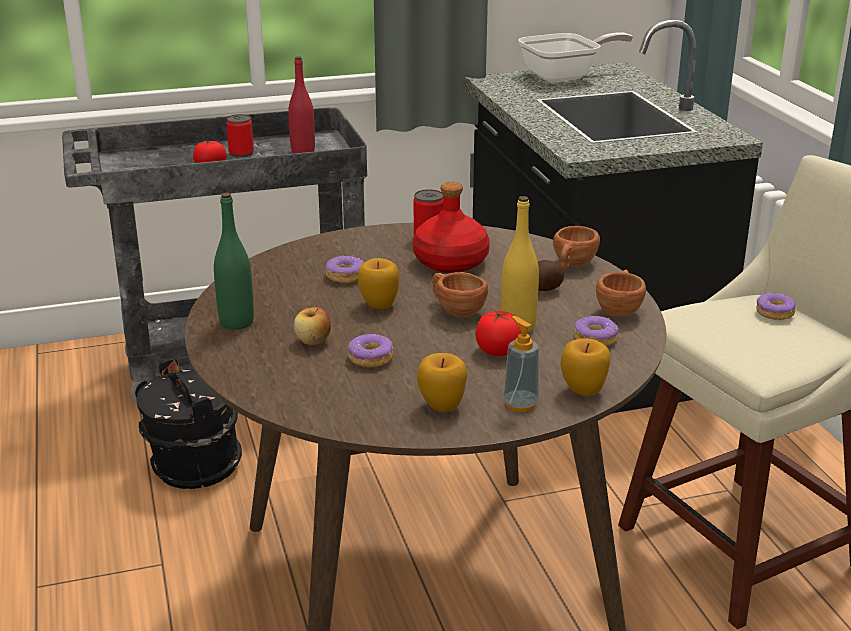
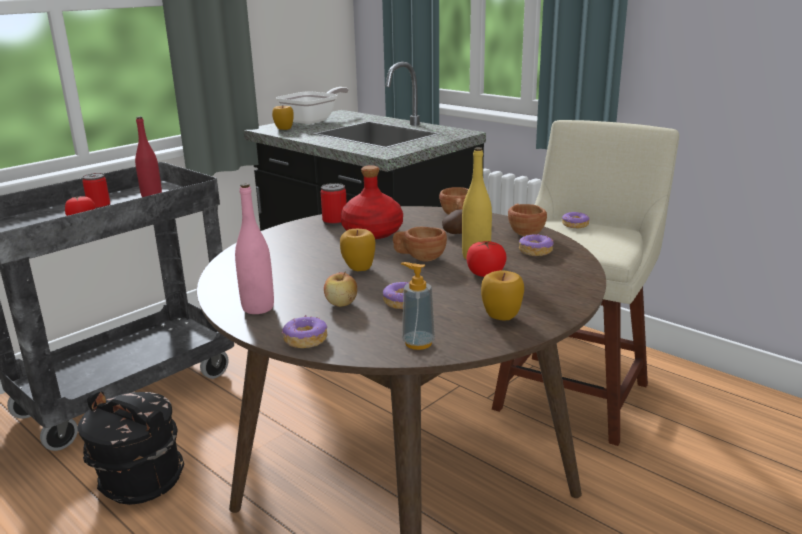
camera: 30 degrees left, 5 degrees down
(236, 322) = (258, 308): green bottle -> pink bottle
(345, 276) = (305, 257): donut -> donut (305, 340)
(520, 404) = (550, 300): soap dispenser -> soap dispenser (418, 343)
(583, 391) = (576, 281): apple -> apple (284, 129)

